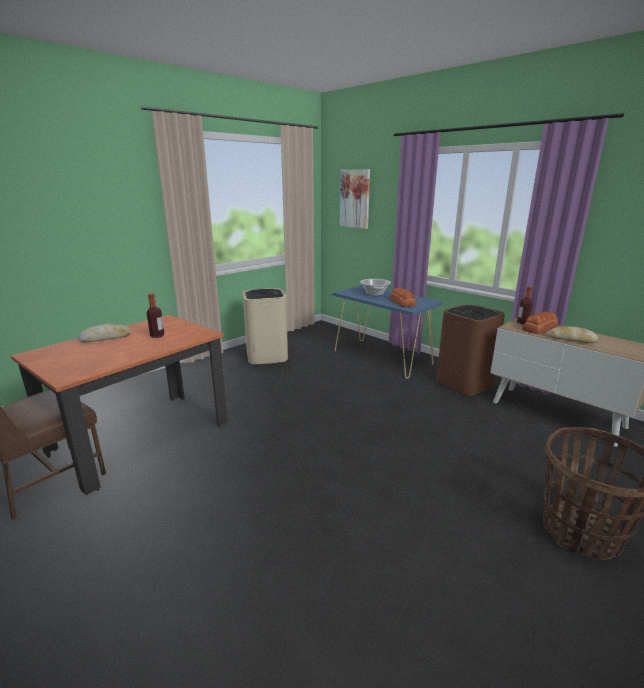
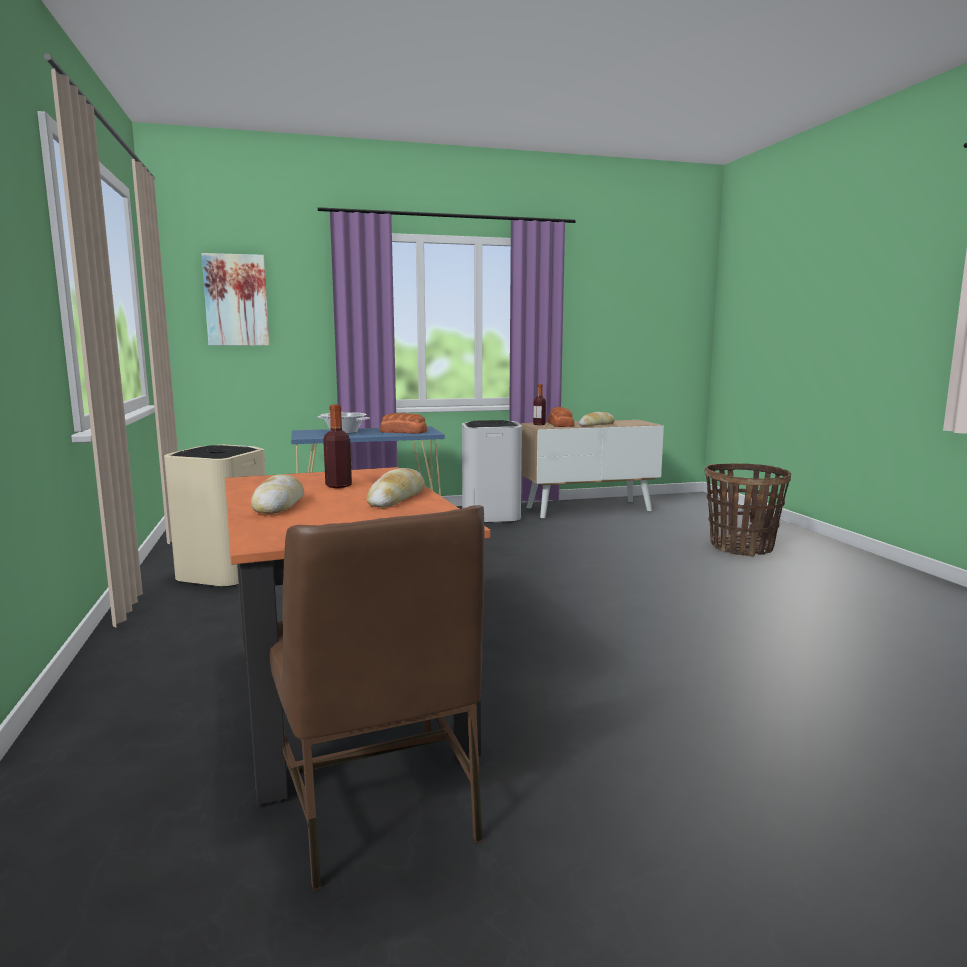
camera: 60 degrees left, 10 degrees down
(129, 353) = (396, 498): none -> bread
(464, 383) = (491, 515): brown trash can -> white trash can

